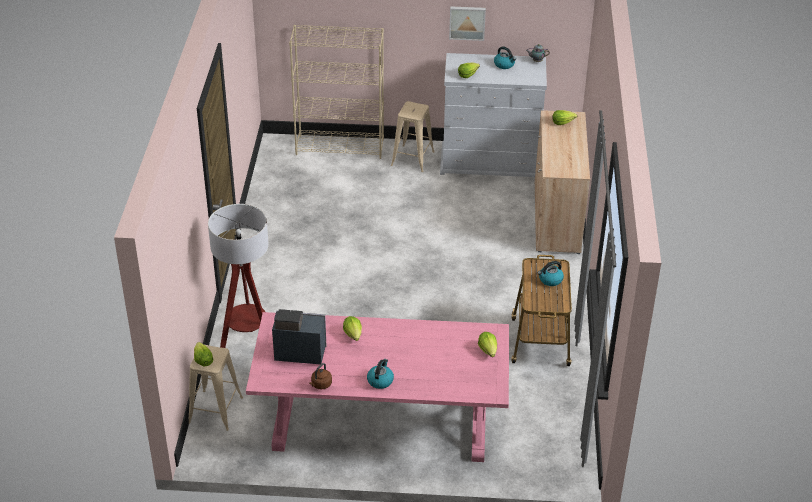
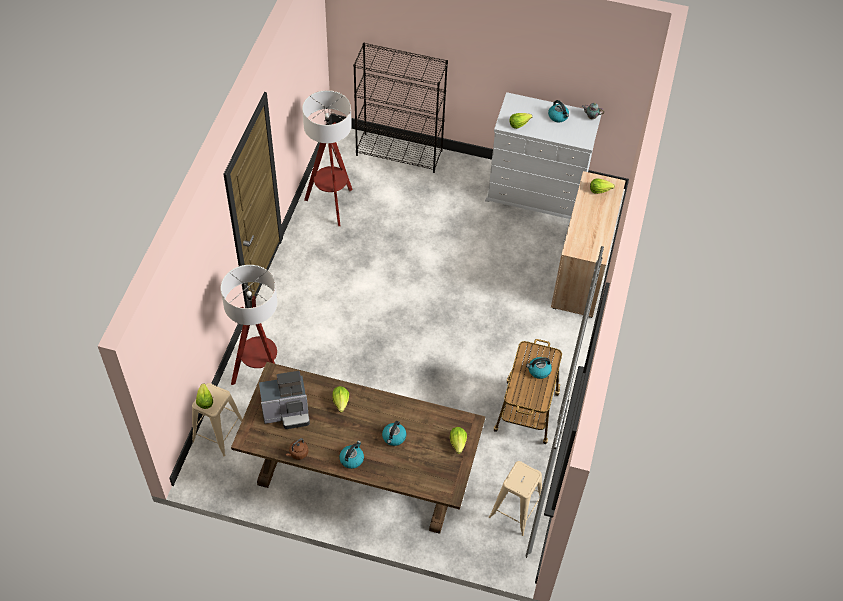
camera: 10 degrees right, 15 degrees up
(282, 198) = (331, 205): none -> floor lamp
(298, 351) = (287, 412): coffee machine -> coffee machine turned 150 degrees clockwise
(340, 147) = (399, 153): beige bookcase -> black bookcase
(380, 420) = (360, 470): pink dining table -> brown dining table
(412, 158) = (464, 178): beige stool -> beige stool (516, 509)
(419, 355) = (394, 437): none -> kettle
(467, 22) = (529, 69): picture -> none

